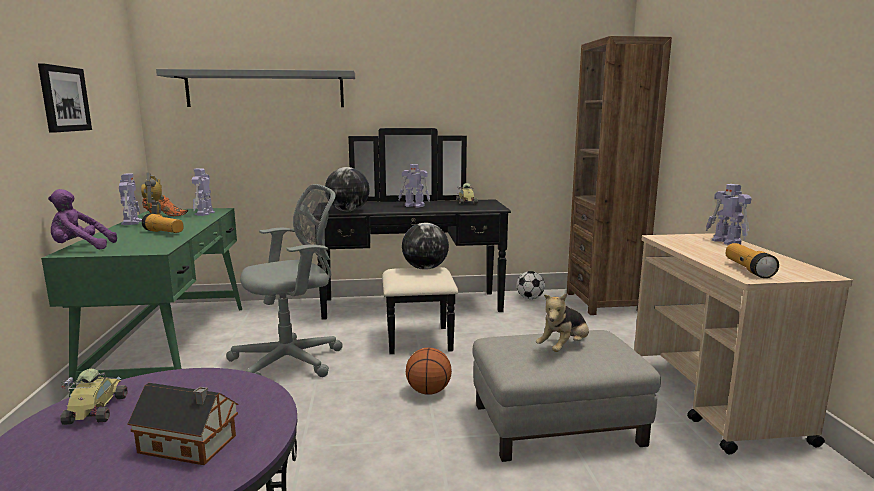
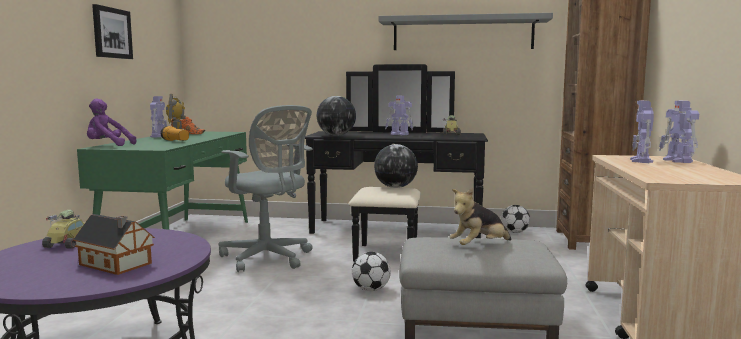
camera: 15 degrees right, 5 degrees down
(204, 213) = (218, 134): toy robot -> toy robot (641, 161)
(265, 89) = (279, 32): grey shelf -> grey shelf (462, 34)
(292, 360) = (268, 258): grey office chair -> grey office chair turned 60 degrees clockwise
(428, 391) = (371, 290): basketball -> football
(748, 269) = (666, 176): flashlight -> none

